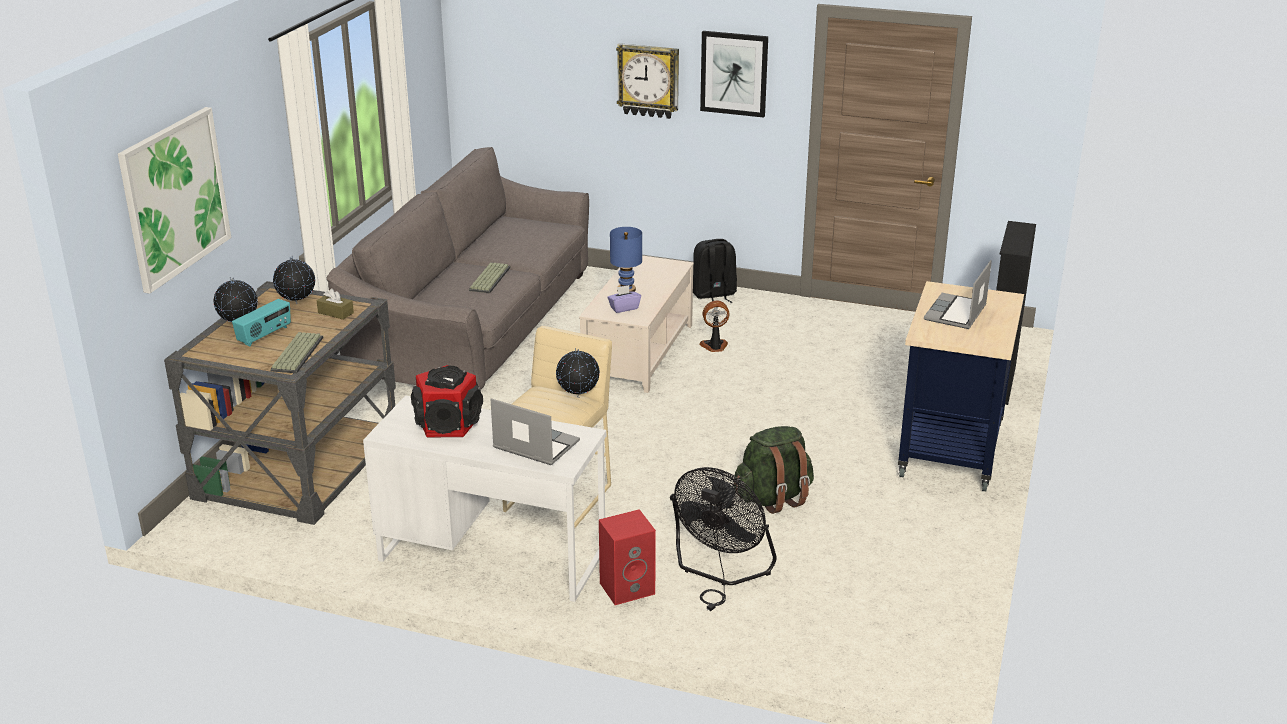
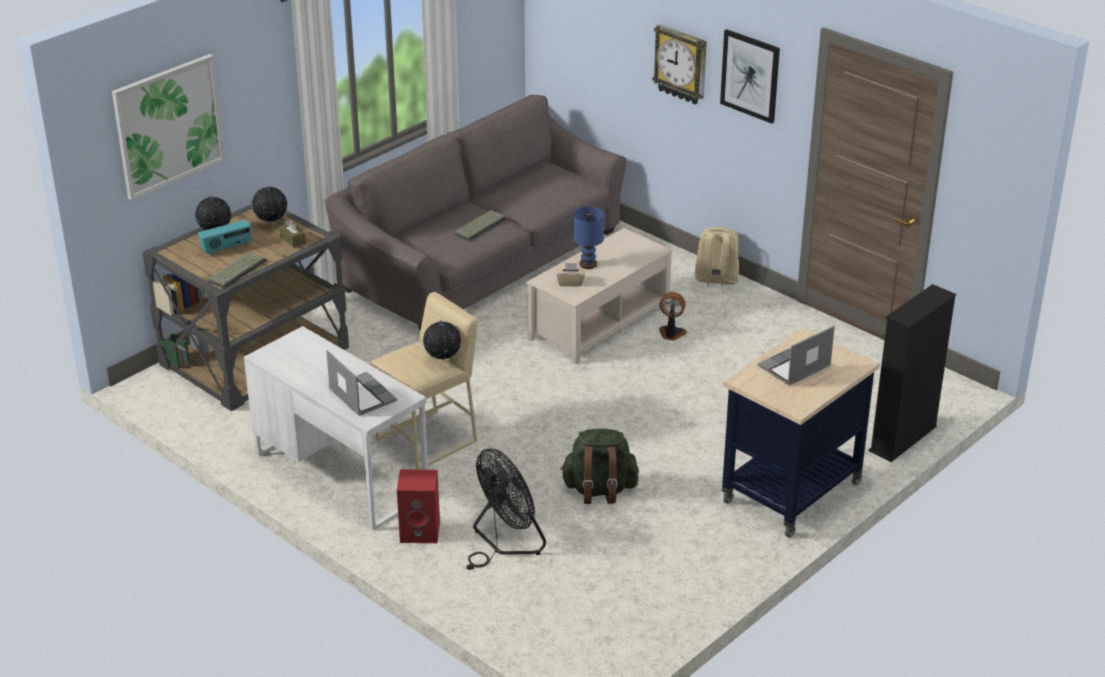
camera: 25 degrees right, 5 degrees up
(447, 424) = (313, 360): speaker -> none
(624, 308) = (570, 283): purple tissue box -> beige tissue box
(714, 295) = (715, 280): black backpack -> beige backpack

